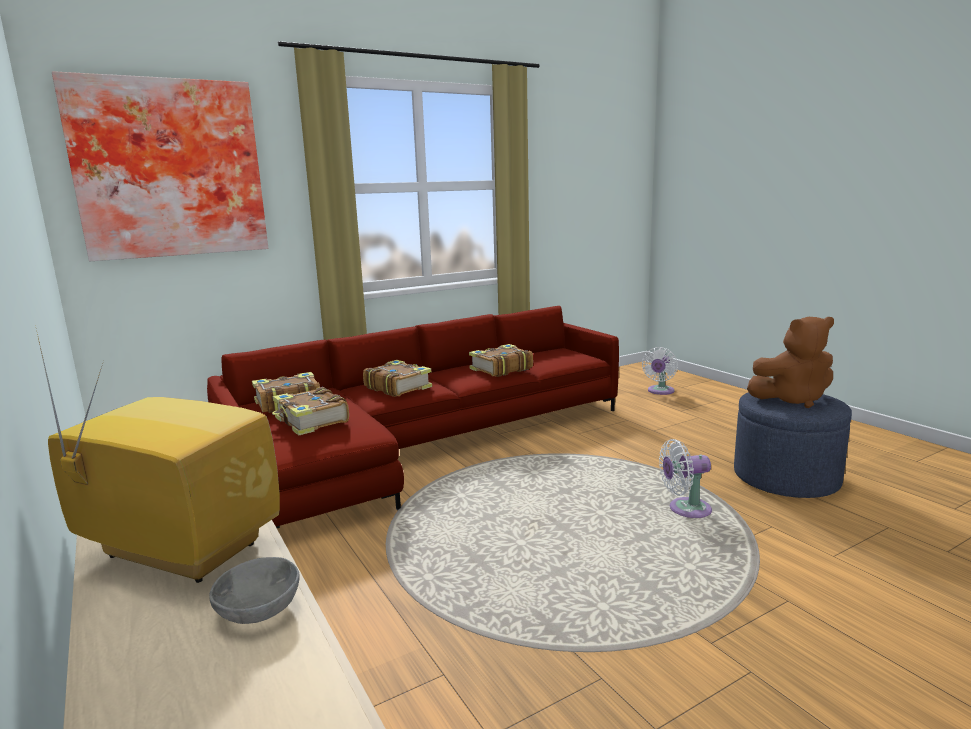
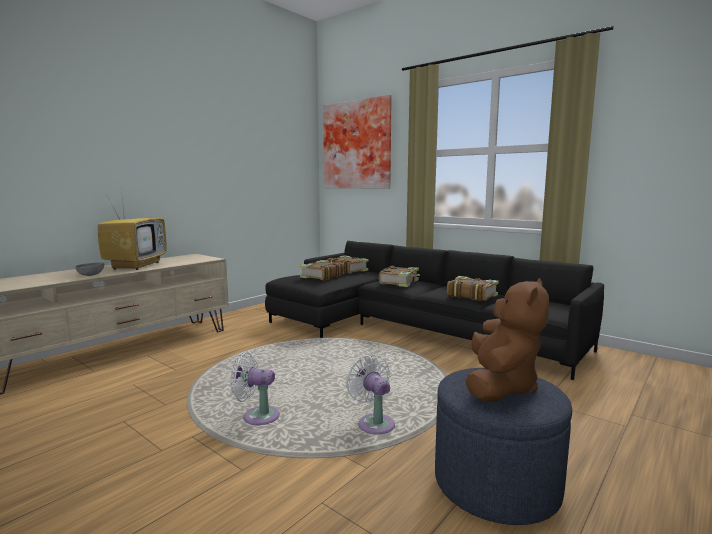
camera: 70 degrees right, 5 degrees down
(421, 445) = (411, 328): red sofa -> black sofa
(660, 391) = (682, 399): white fan -> white fan (257, 416)
(792, 399) = (500, 386): brown plush toy -> brown plush toy turned 135 degrees counterclockwise

